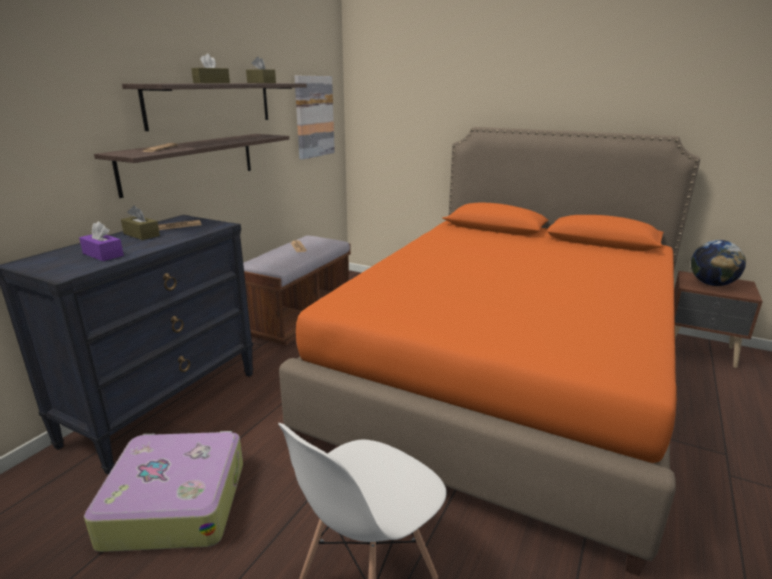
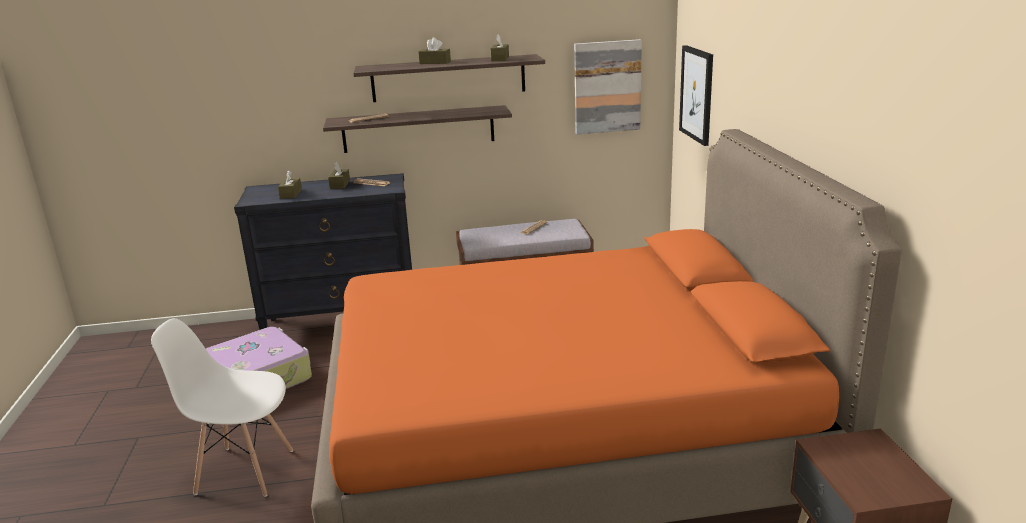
camera: 55 degrees right, 0 degrees up
(103, 254) = (291, 194): purple tissue box -> brown tissue box
(390, 116) = (697, 94): none -> picture
(711, 284) = (861, 462): globe -> none

